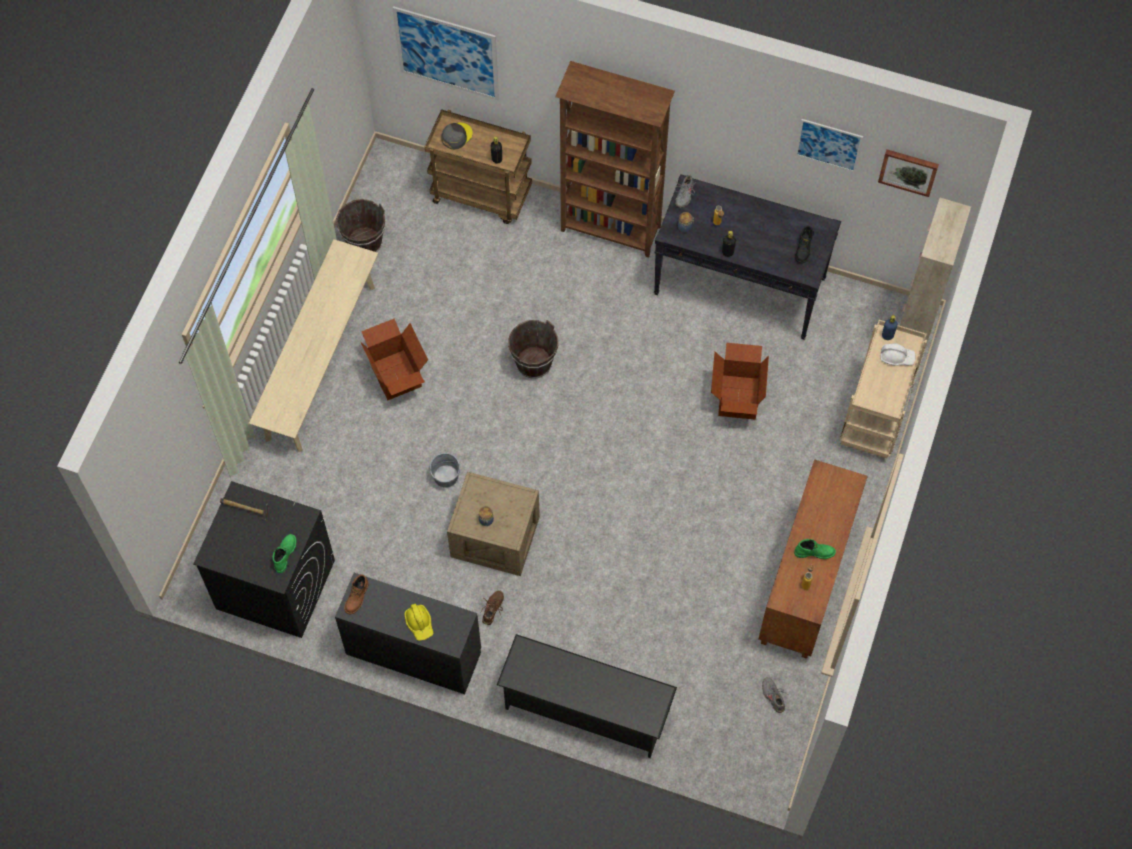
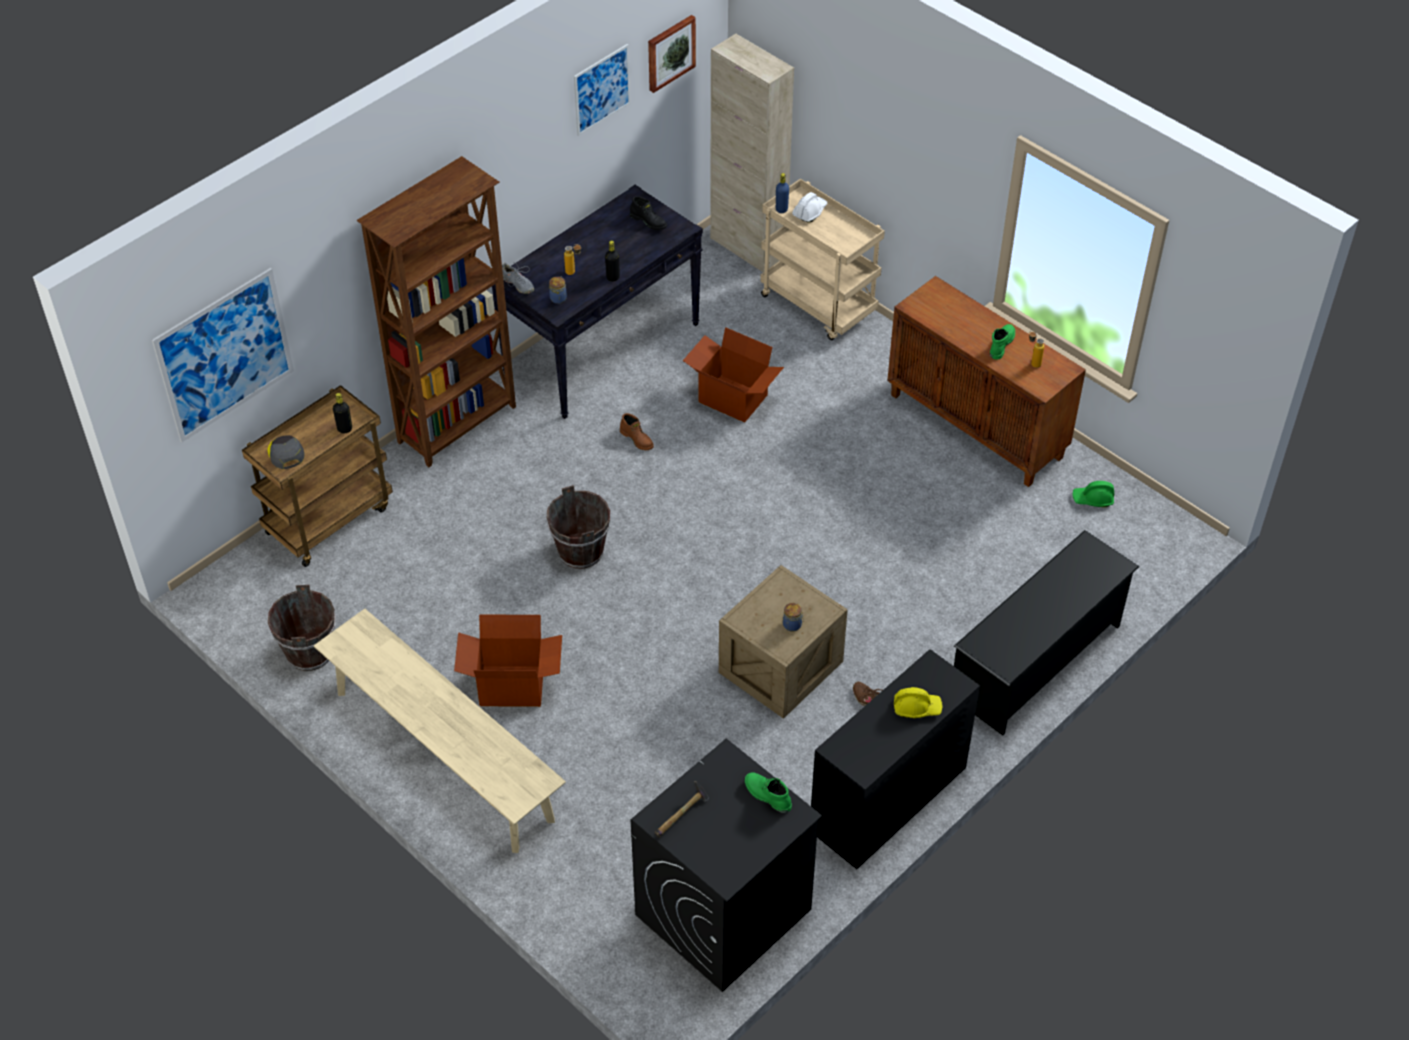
camera: 65 degrees left, 15 degrees down
(357, 597) = (851, 757): brown boot -> brown boot (637, 439)
(446, 476) = (676, 685): grey bucket -> none
(773, 696) = (1093, 499): grey shoe -> green hard hat

